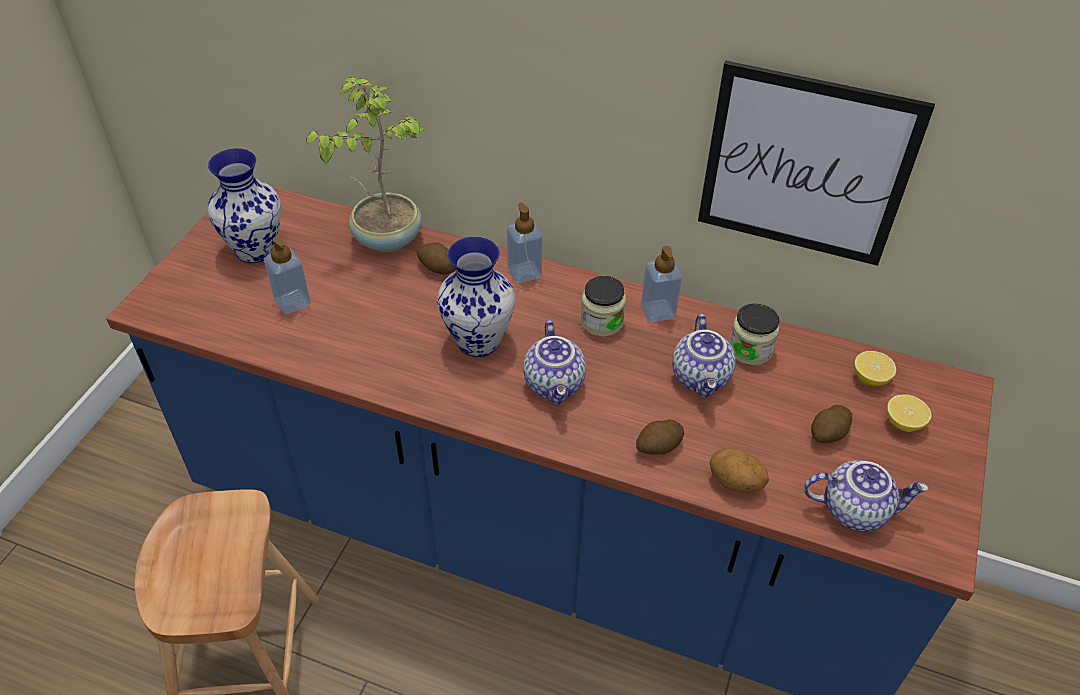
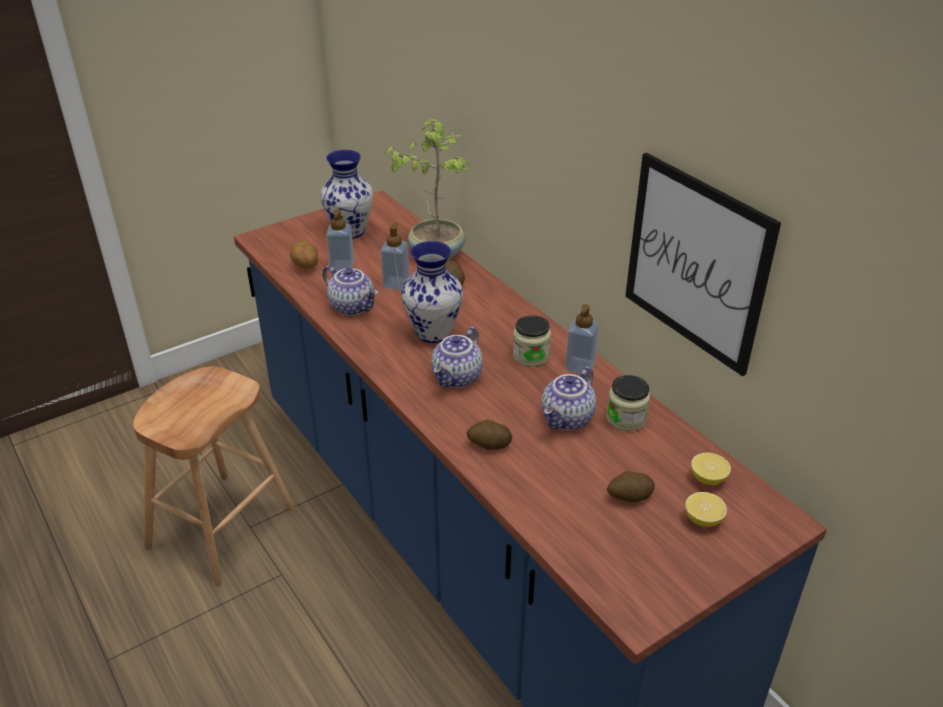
camera: 35 degrees right, 10 degrees down
(524, 272) = (507, 306): soap dispenser -> soap dispenser (396, 284)
(734, 483) = (520, 492): potato -> potato (305, 266)
(855, 509) = (597, 552): teapot -> teapot (353, 307)

